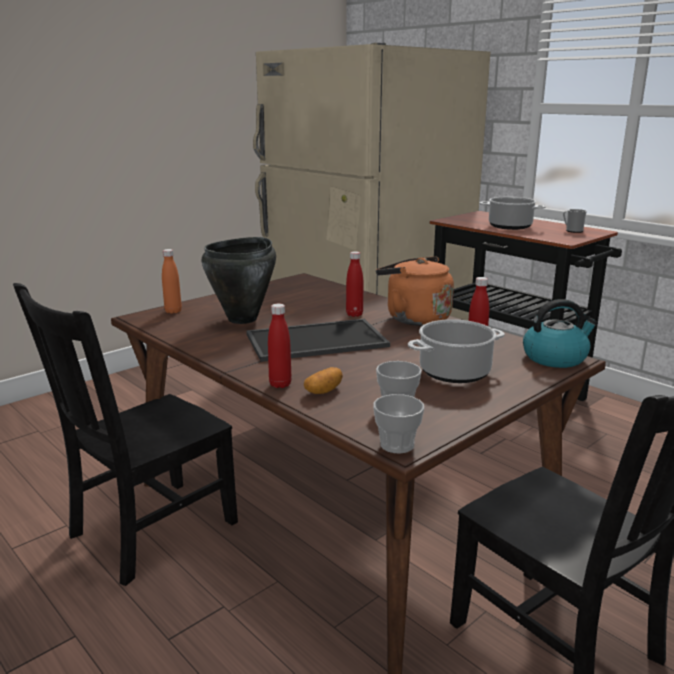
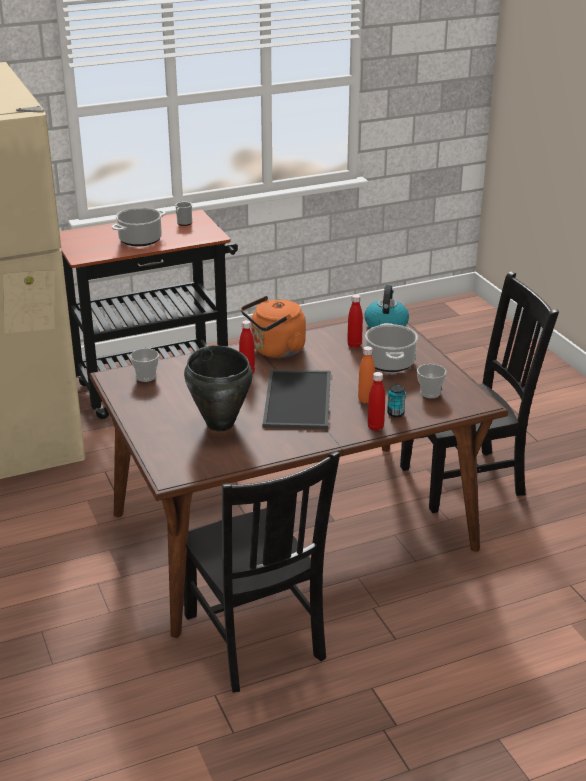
camera: 70 degrees left, 10 degrees up
(173, 311) = (168, 457): orange bottle -> orange bottle (365, 400)
(324, 391) = (395, 413): potato -> can
(397, 445) = (479, 404): cup -> cup (146, 377)

